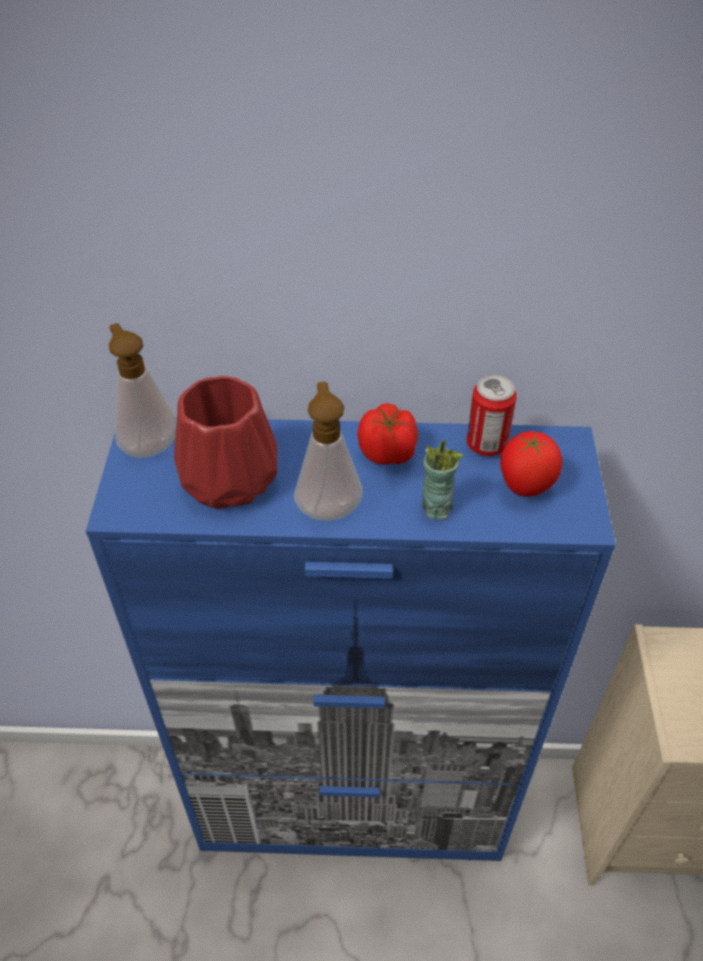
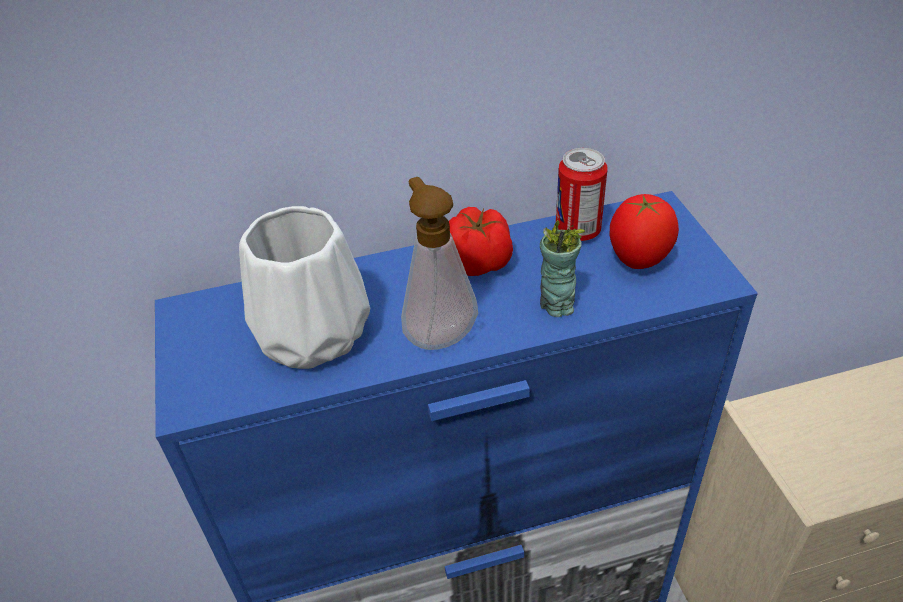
camera: 15 degrees left, 5 degrees down
(149, 445) = (202, 322): soap dispenser -> none
(230, 481) = (314, 336): red vase -> white vase

